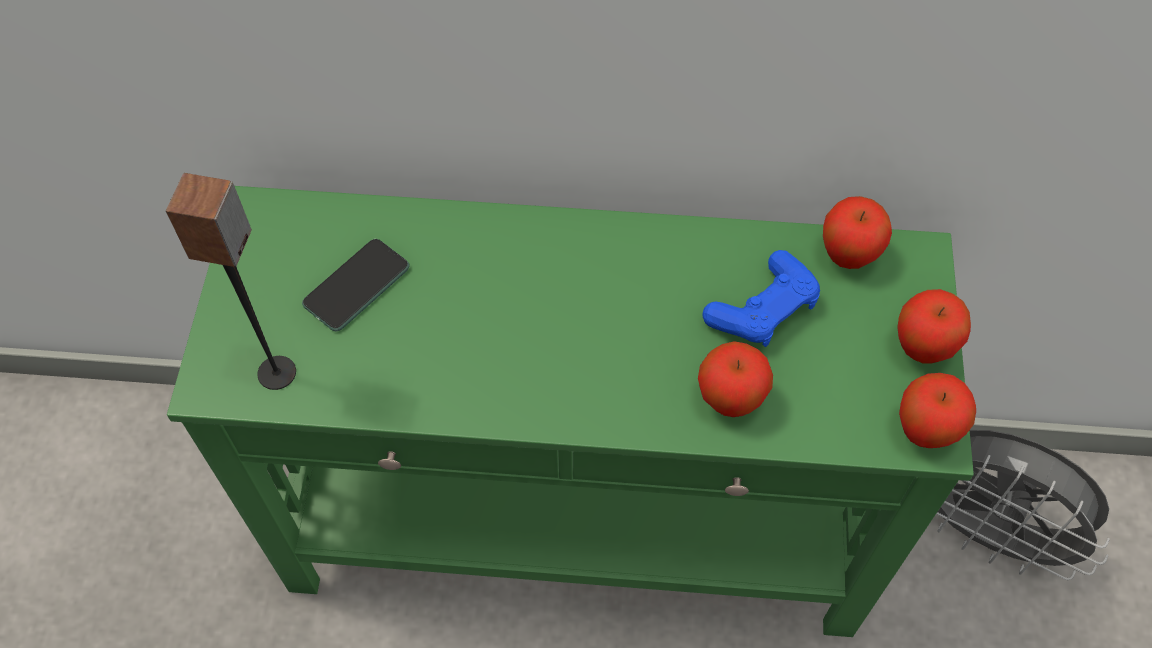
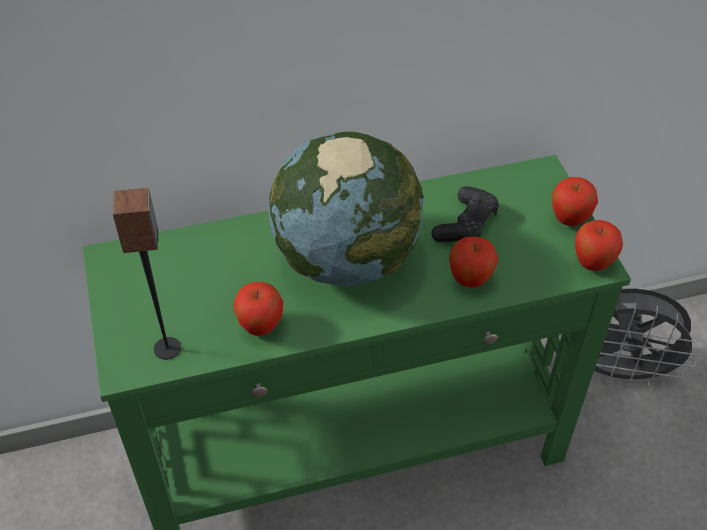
camera: 20 degrees left, 10 degrees down
(356, 286) = (198, 282): phone -> none
(569, 313) = (346, 260): none -> globe
(763, 309) = (466, 225): blue game controller -> black game controller
(848, 256) = (502, 182): apple -> apple (261, 327)

